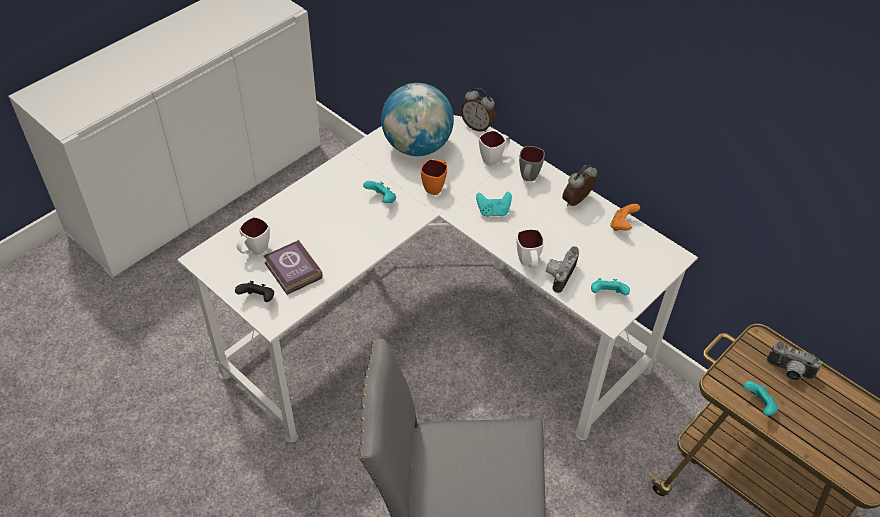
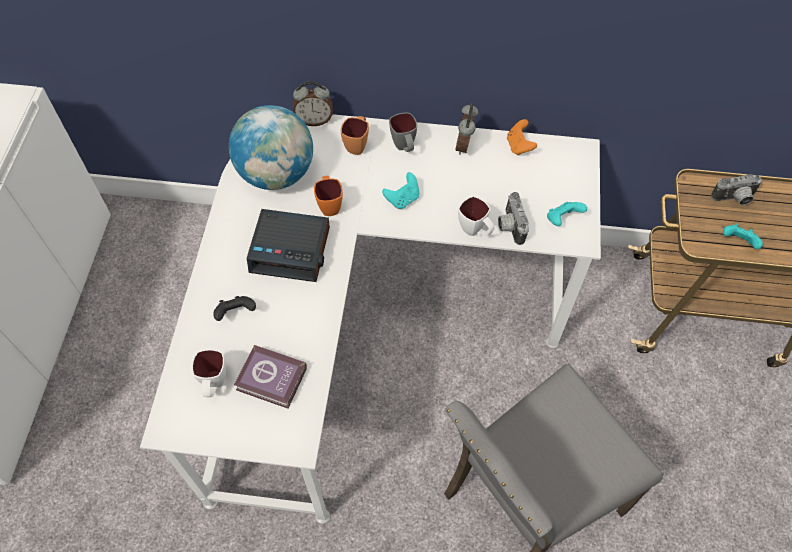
camera: 35 degrees left, 10 degrees up
(258, 299) = (264, 432): black game controller -> black game controller (236, 313)
(381, 199) = (291, 250): turquoise game controller -> alarm clock
(494, 158) = (357, 145): white mug -> orange mug

